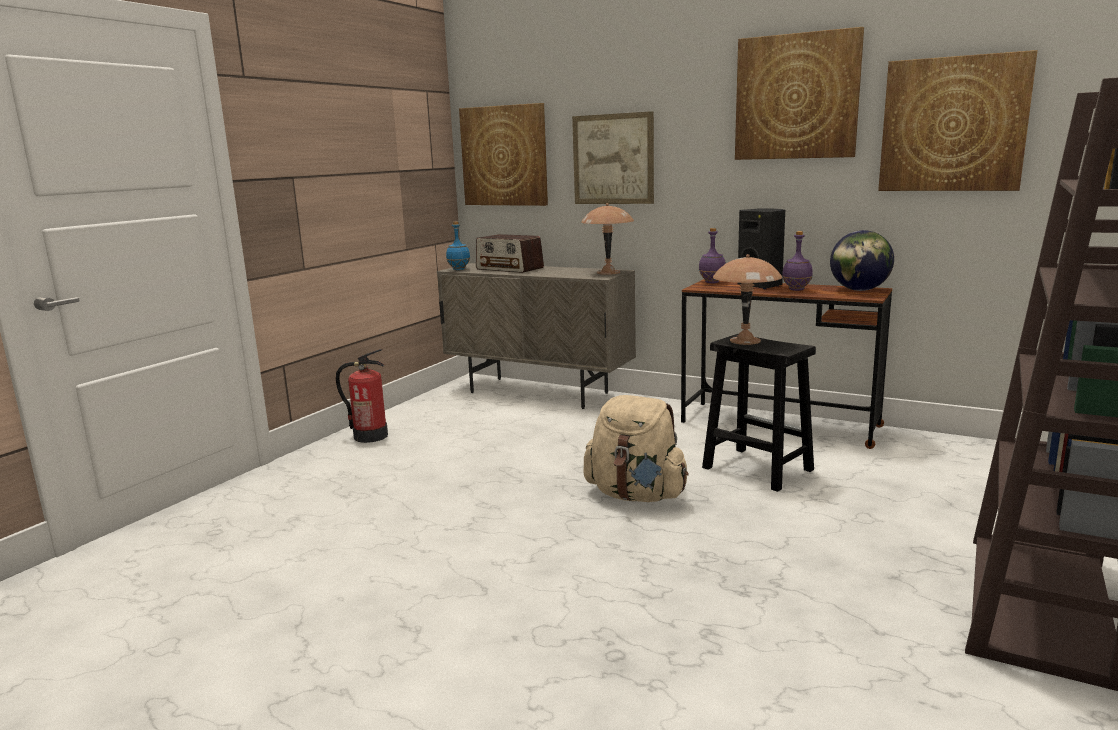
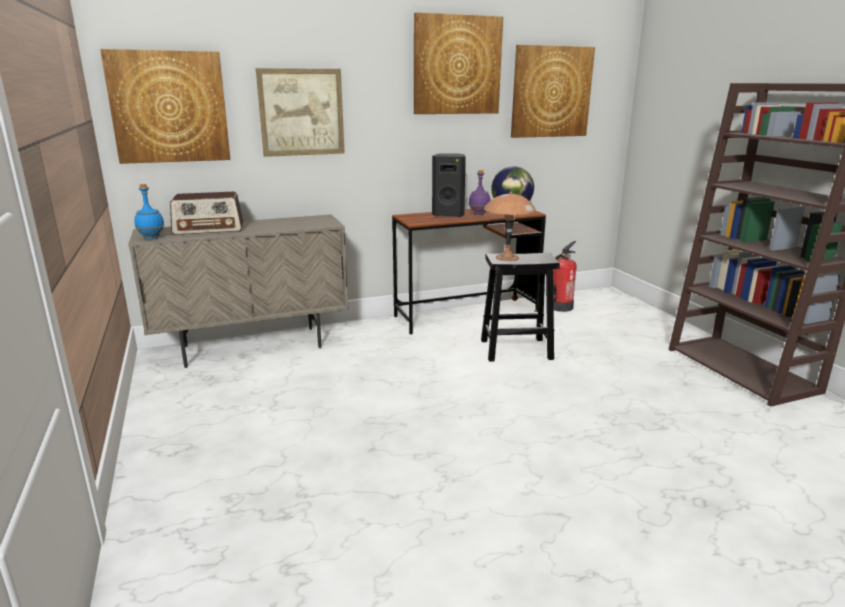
camera: 50 degrees left, 5 degrees up
(370, 436) = (171, 450): fire extinguisher -> fire extinguisher (560, 307)
(608, 272) = (320, 219): brown table lamp -> none
(636, 495) = (495, 397): beige backpack -> none
(712, 282) = (408, 216): purple bottle -> none

